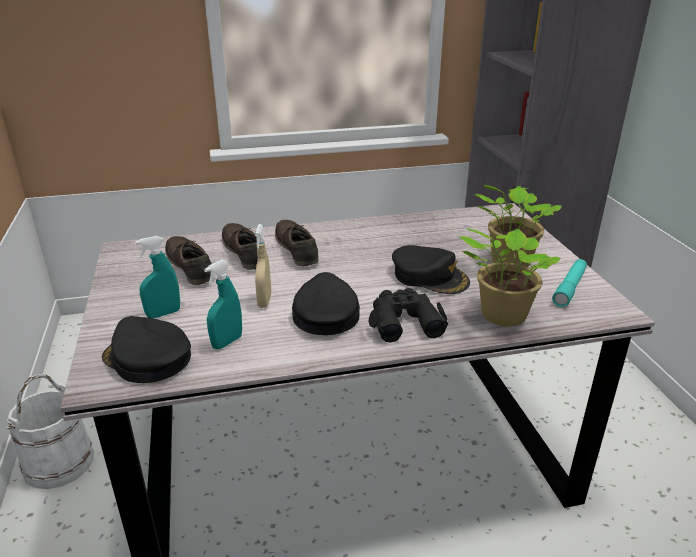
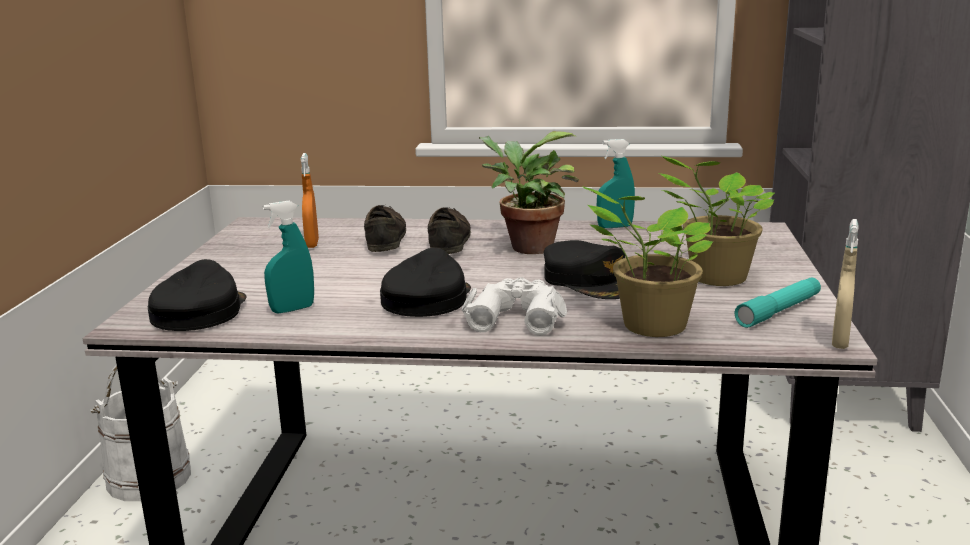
camera: 20 degrees right, 10 degrees down
(147, 358) = (198, 312): black cap -> black cap turned 45 degrees clockwise
(163, 314) = (247, 279): turquoise spray bottle -> turquoise spray bottle (615, 226)
(190, 266) = (312, 244): brown shoe -> orange spray bottle
(264, 301) = (366, 281): beige spray bottle -> beige spray bottle (840, 341)
(361, 249) = (526, 247): none -> potted plant
(404, 321) = (516, 316): black binoculars -> white binoculars

